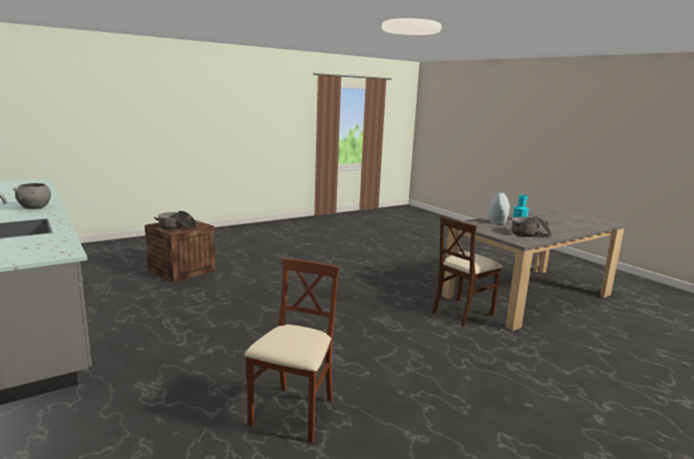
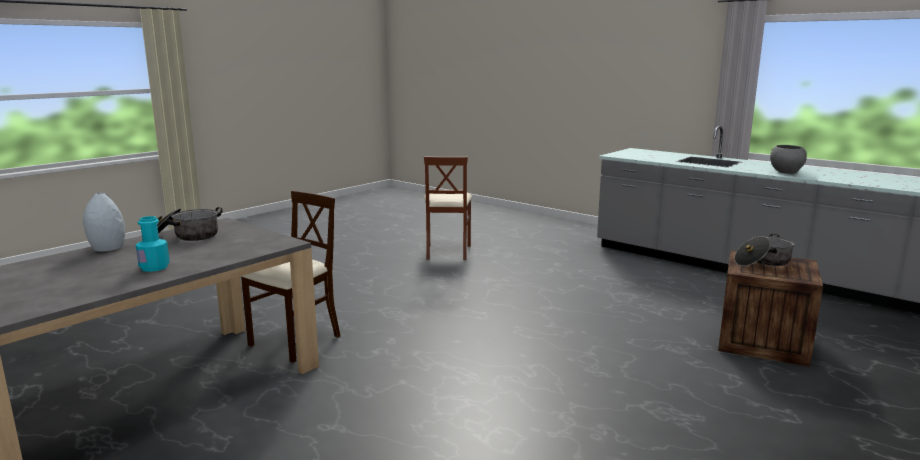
camera: 165 degrees right, 0 degrees up
(498, 222) = (215, 253): grey vase -> grey vase (107, 248)

